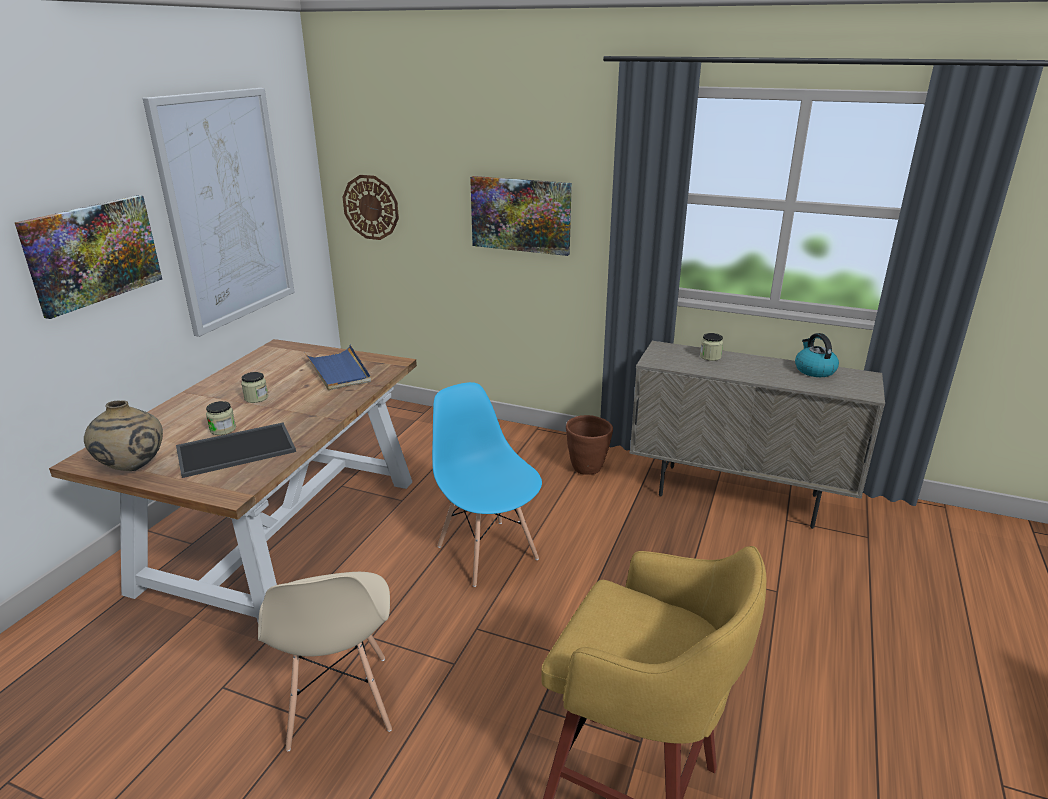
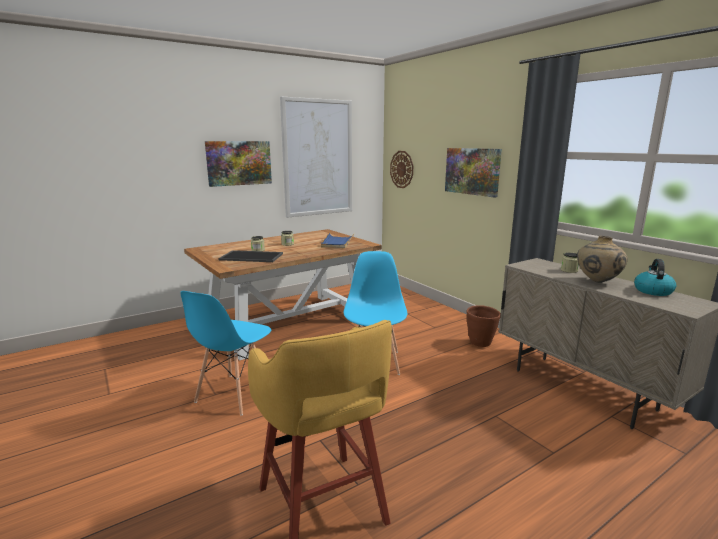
camera: 35 degrees right, 10 degrees down
(133, 468) = (208, 254): beige vase -> beige vase (597, 282)
(338, 702) = (234, 394): beige chair -> blue chair

